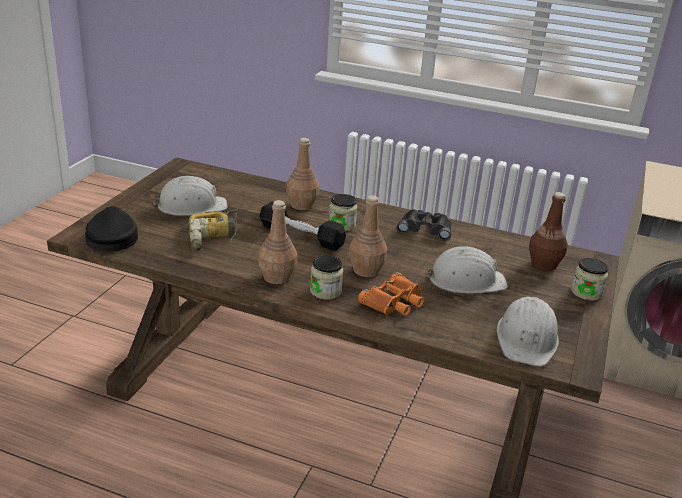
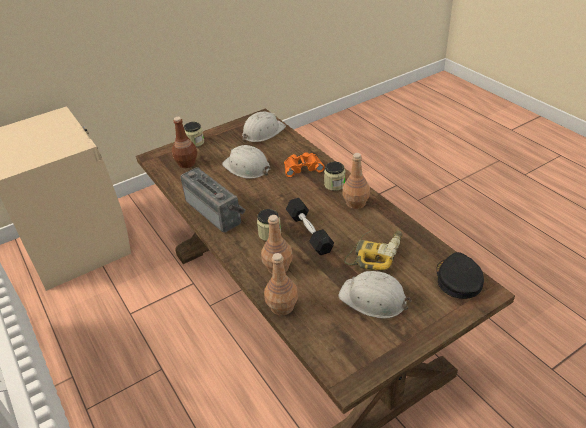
camera: 140 degrees left, 10 degrees up
(112, 237) = (458, 279): black cap -> black cap turned 150 degrees clockwise
(366, 270) = (296, 191): brown bottle -> brown bottle (282, 306)
(425, 229) = (216, 211): black binoculars -> radio

